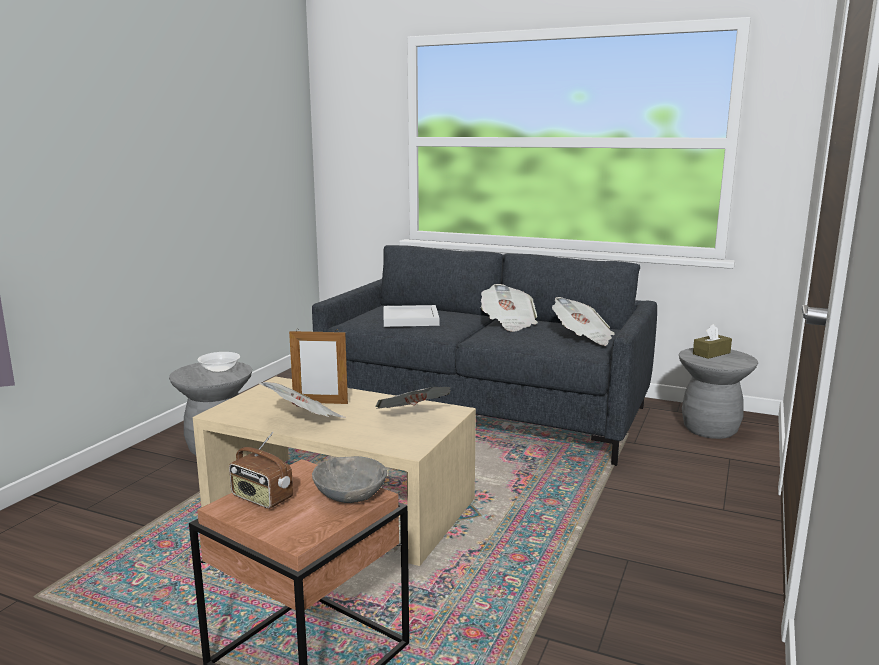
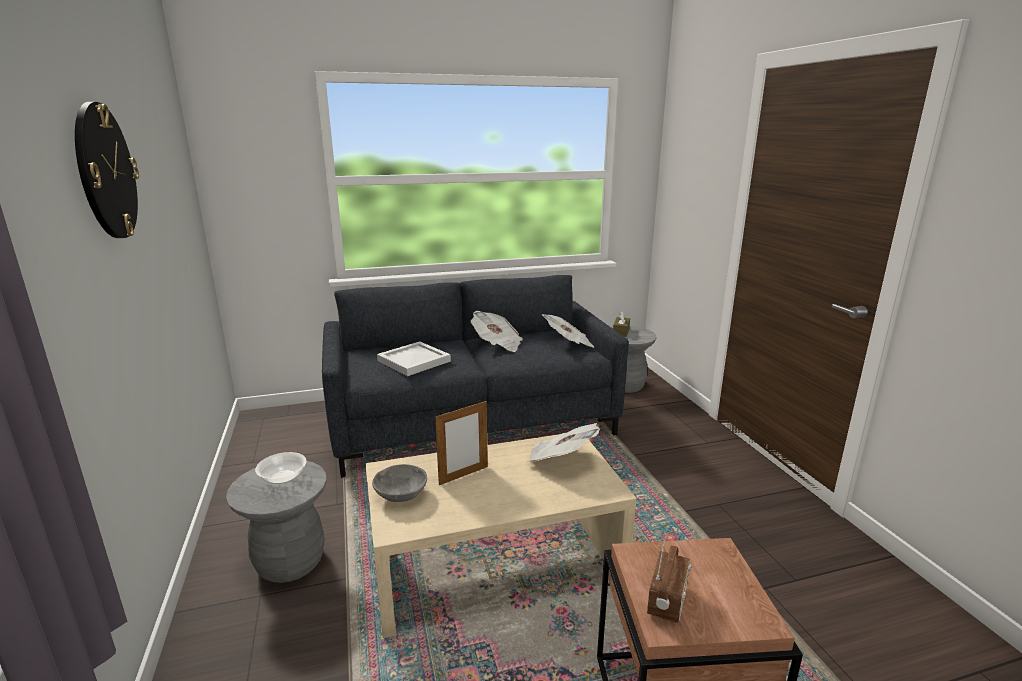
camera: 40 degrees left, 5 degrees up
(151, 109) = (106, 172): none -> wall clock
(261, 498) = (668, 601): radio -> radio turned 60 degrees counterclockwise
(304, 420) = (486, 501): newspaper -> none
(349, 496) = (712, 559): grey bowl -> grey bowl (400, 495)

